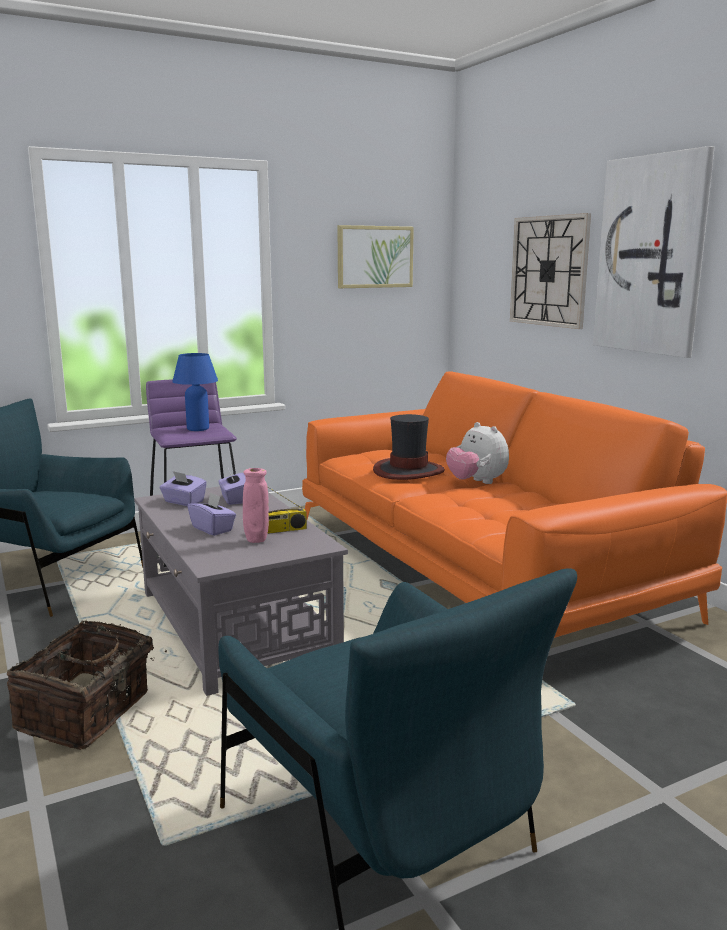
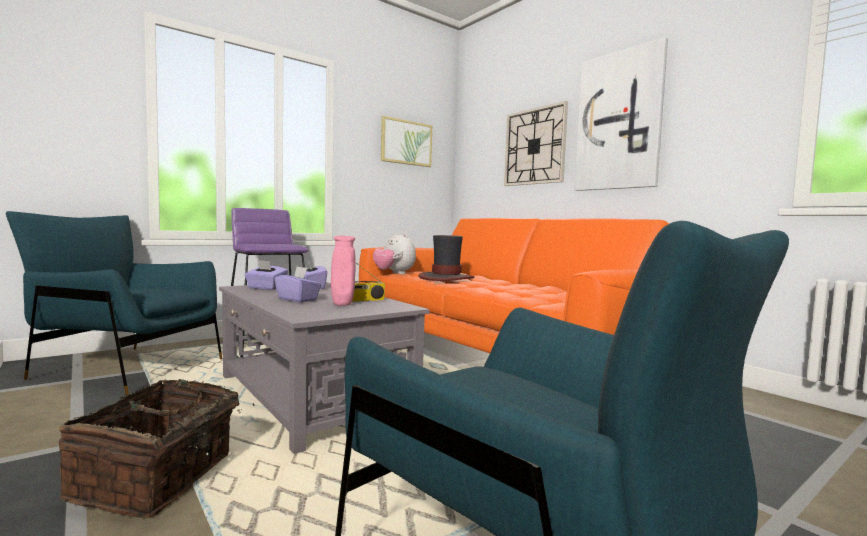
camera: 10 degrees left, 10 degrees down
(198, 429) = (275, 244): blue table lamp -> none
(476, 482) = (501, 284): plush toy -> plush toy (394, 273)

